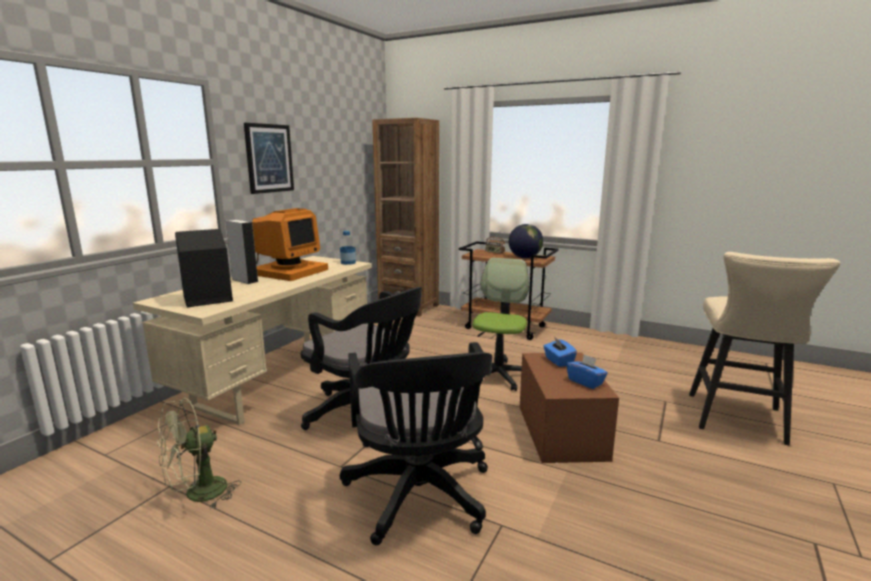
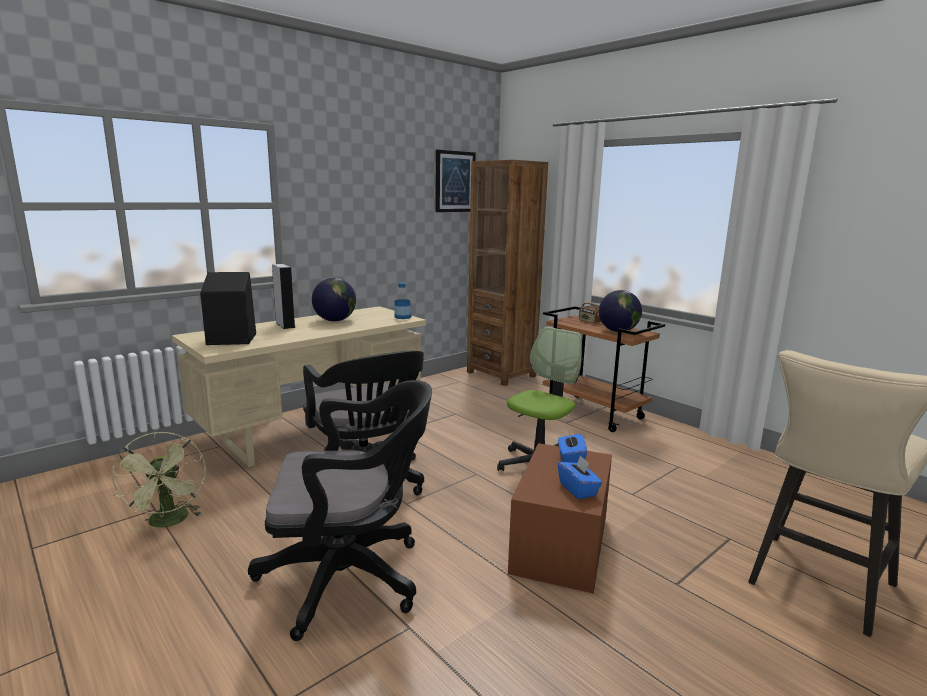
camera: 20 degrees right, 0 degrees up
(198, 495) = (169, 522): green fan -> green fan turned 90 degrees counterclockwise
(269, 158) = (339, 202): picture -> picture (454, 181)
(289, 271) = (335, 320): monitor -> globe
(420, 498) = (351, 577): black office chair -> black office chair turned 105 degrees counterclockwise

